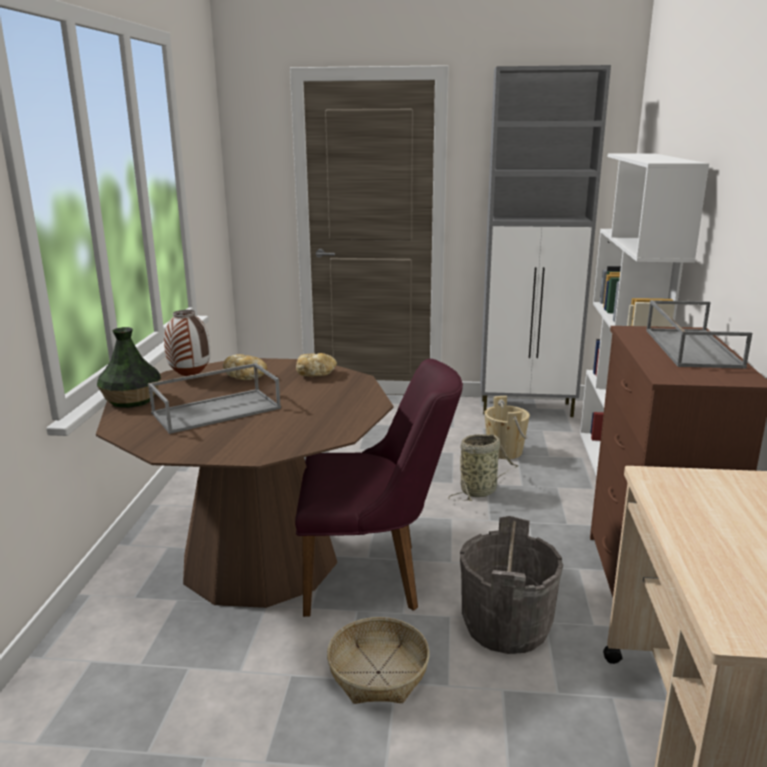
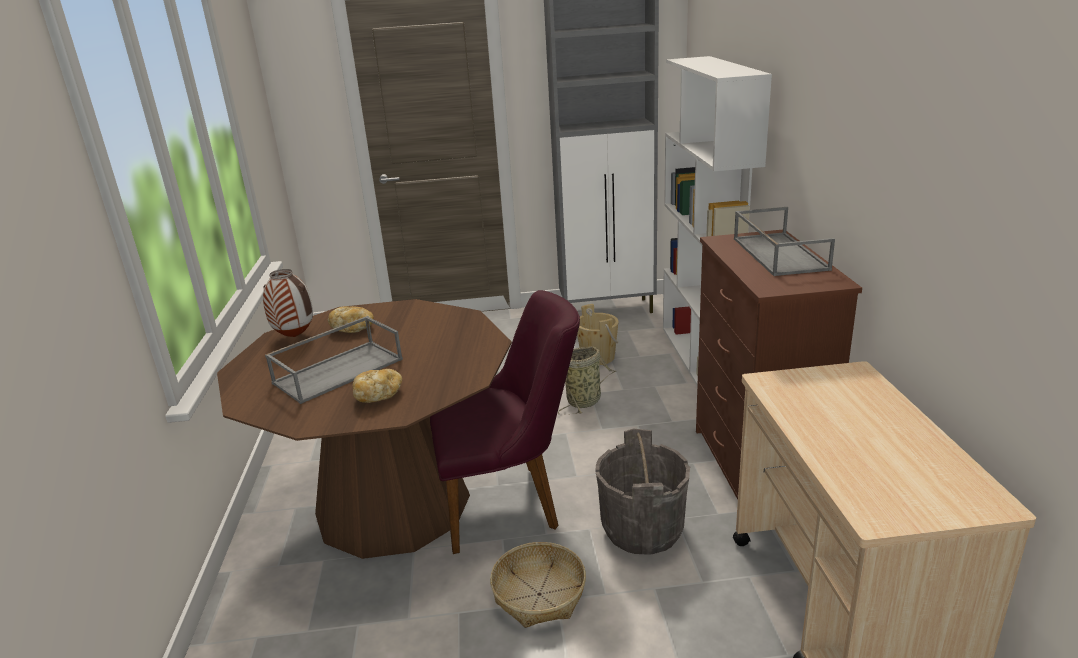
camera: 10 degrees left, 5 degrees up
(131, 400) = (243, 371): vase -> none
(315, 374) = (422, 316): bread -> bread (378, 395)

